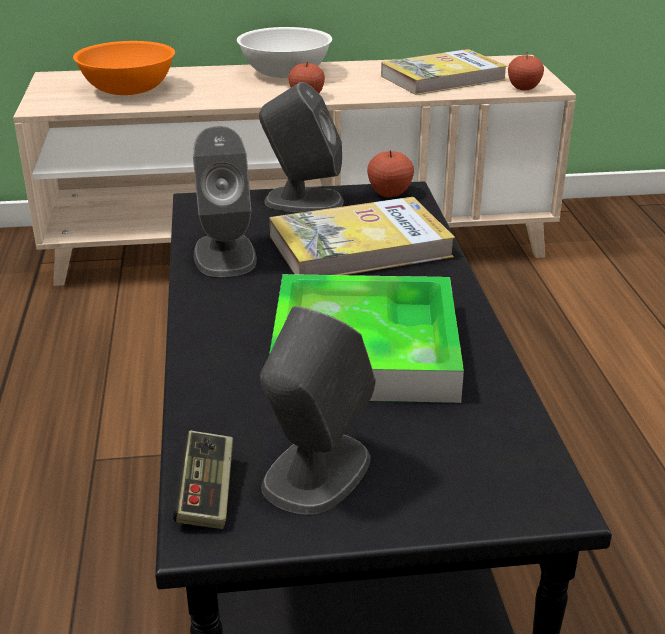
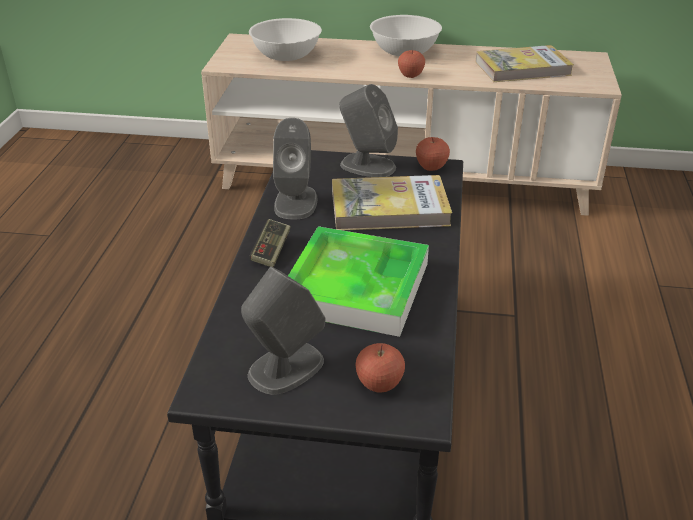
camera: 15 degrees right, 5 degrees up
(128, 89) = (286, 55): orange bowl -> white bowl
(206, 494) = (215, 369): game controller -> game controller (271, 251)
(523, 88) = (582, 84): apple -> apple (379, 384)

